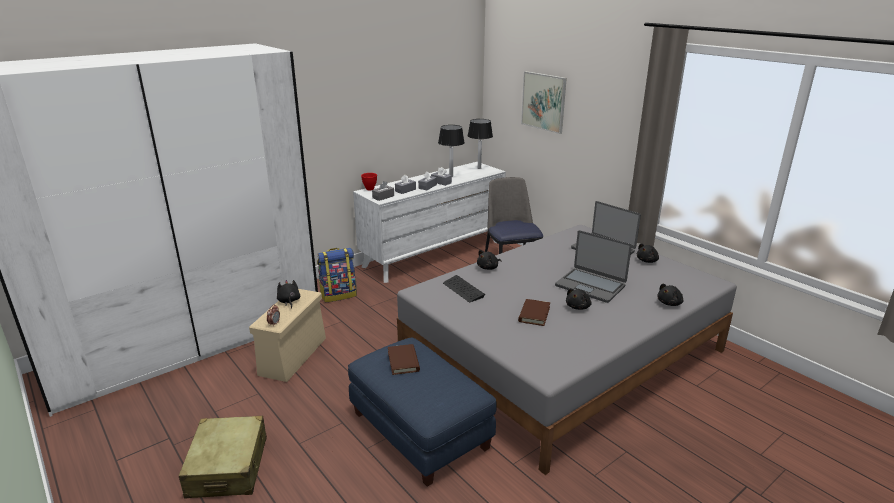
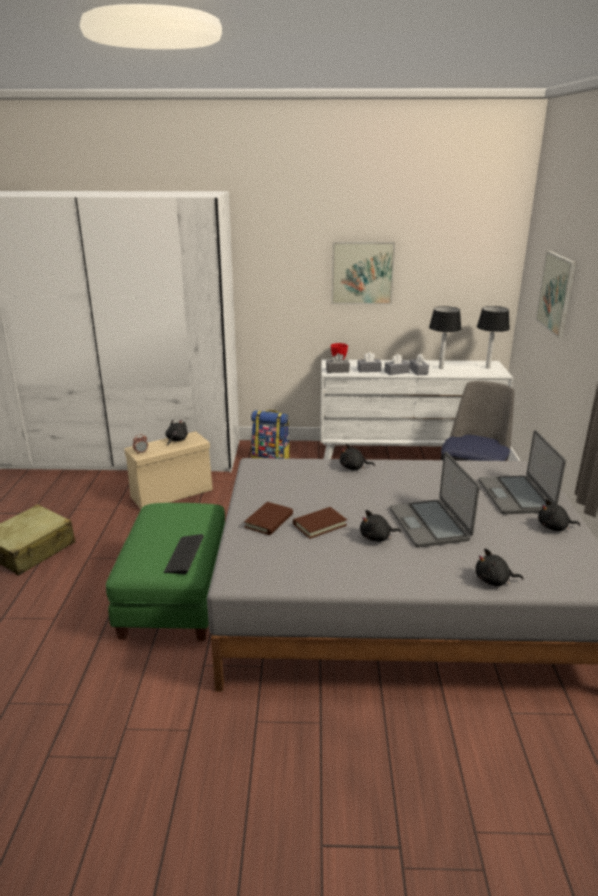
camera: 40 degrees right, 0 degrees up
(377, 107) = (362, 273): none -> picture
(403, 361) = (176, 519): brown book -> brown book (269, 521)
(420, 431) = (175, 595): blue ottoman -> green ottoman
(463, 290) = (295, 477): keyboard -> keyboard (184, 555)

